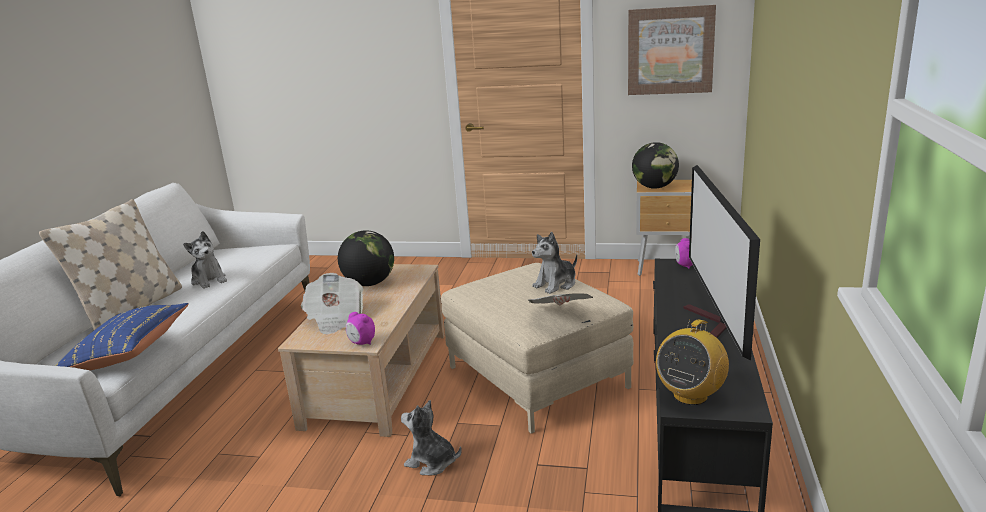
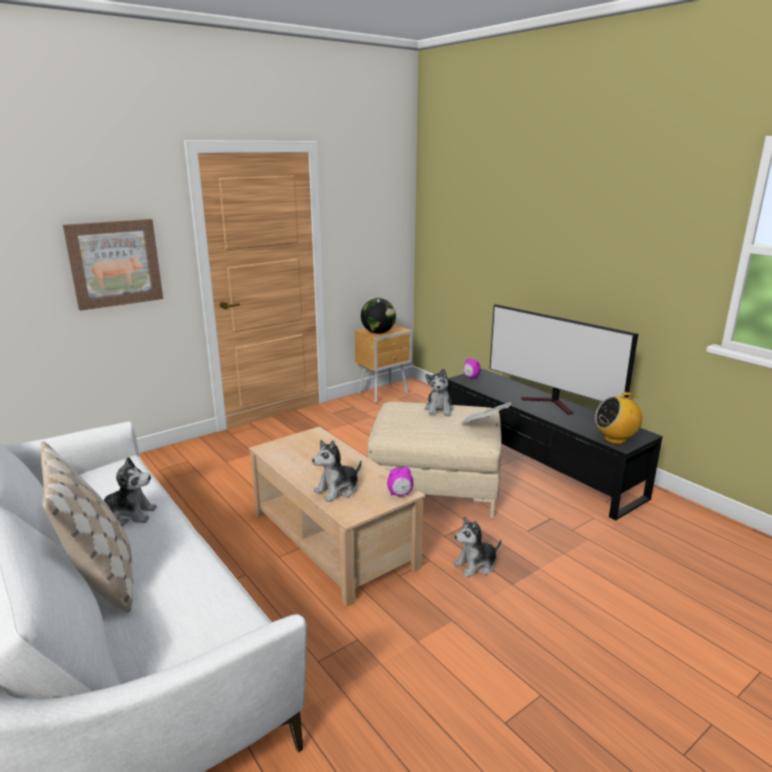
camera: 50 degrees left, 0 degrees up
(127, 355) = (222, 605): blue pillow -> none
(335, 319) = (337, 490): newspaper -> plush toy
(369, 283) = (299, 457): globe -> none
(670, 50) = (371, 228): picture -> picture (115, 263)
(690, 395) = (615, 439): radio -> radio turned 90 degrees clockwise

